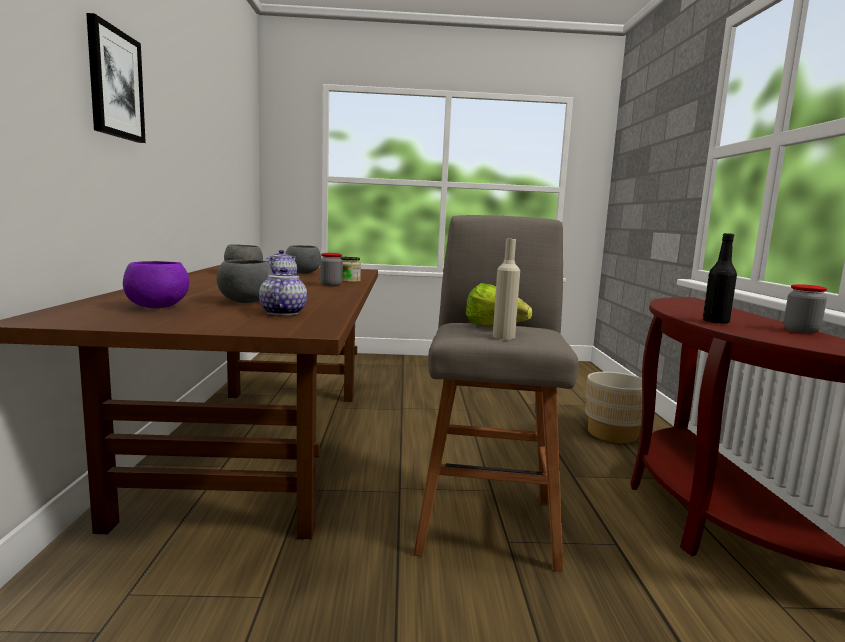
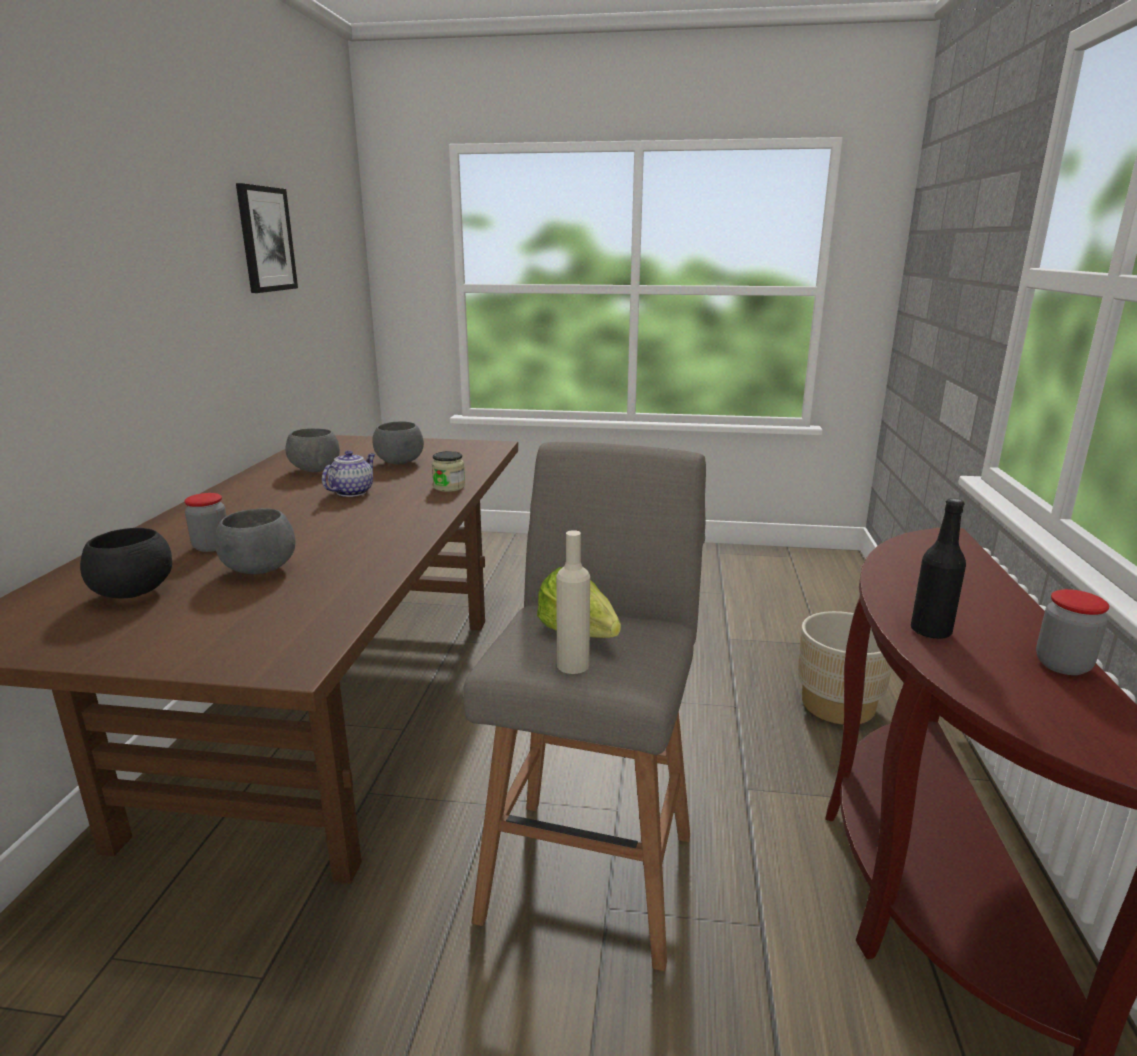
camera: 10 degrees right, 10 degrees up
(115, 84) = (74, 260): picture -> picture (265, 239)
(158, 307) = (135, 593): purple bowl -> black bowl
(282, 312) = (289, 603): teapot -> none
(331, 285) = (413, 504): jar -> jar (211, 546)

